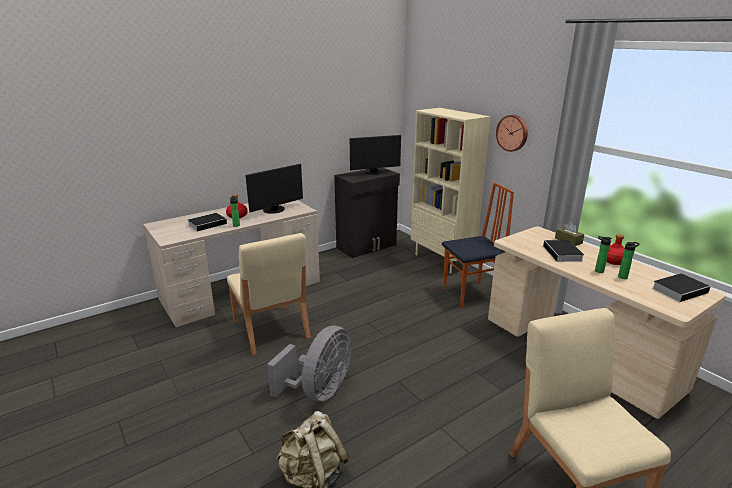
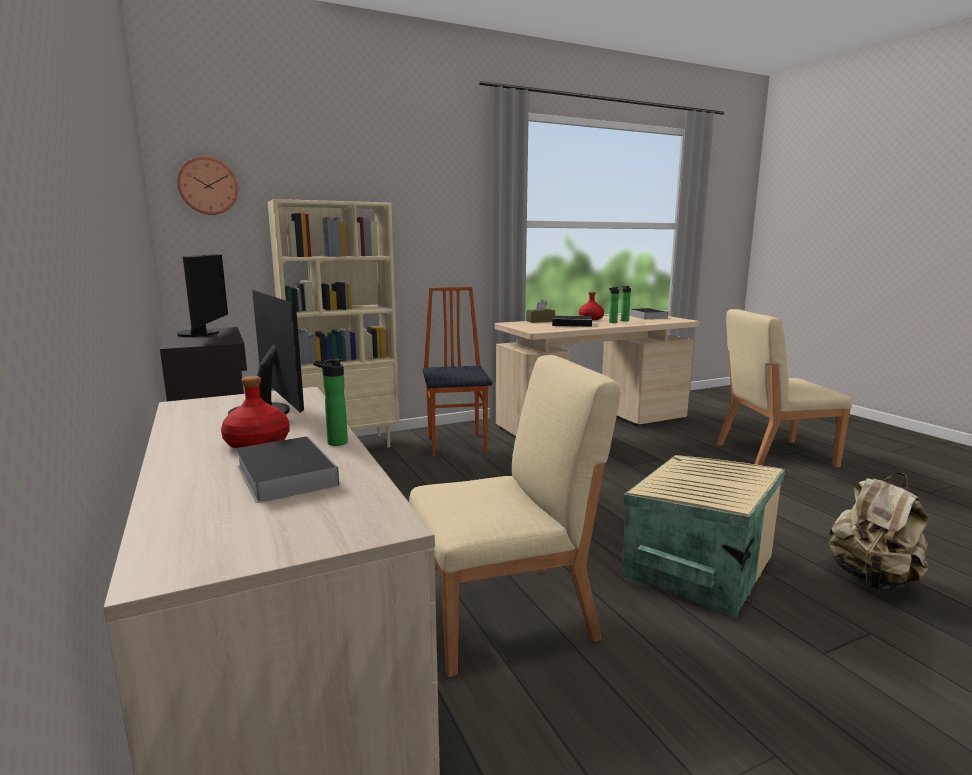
camera: 80 degrees left, 10 degrees down
(319, 391) = (695, 566): grey fan -> beige storage box
(512, 133) = (413, 224): wall clock -> wall clock (208, 186)

